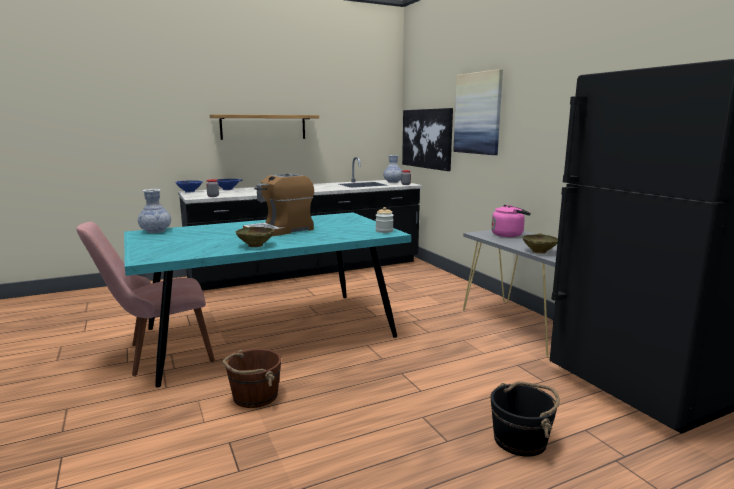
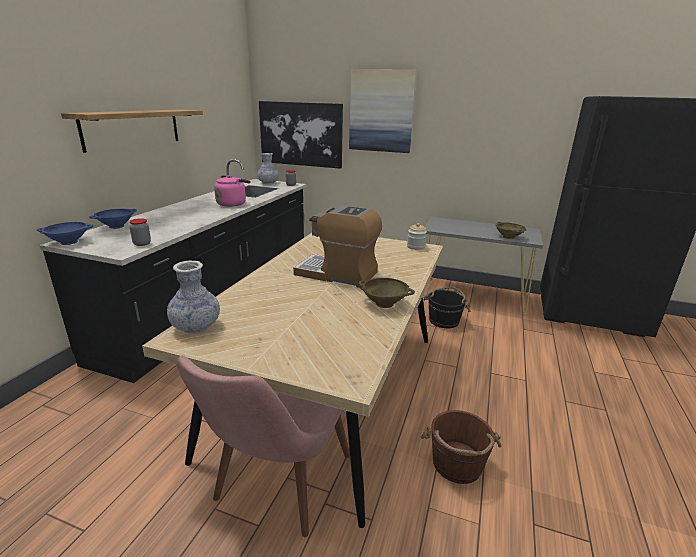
camera: 45 degrees left, 10 degrees up
(269, 333) = (332, 391): turquoise dining table -> beige dining table
(280, 231) = (337, 274): coffee machine -> coffee machine turned 105 degrees clockwise
(509, 235) = (451, 225): pink kettle -> pink kettle (232, 204)
(521, 440) = (621, 384): black bucket -> black bucket (444, 320)

